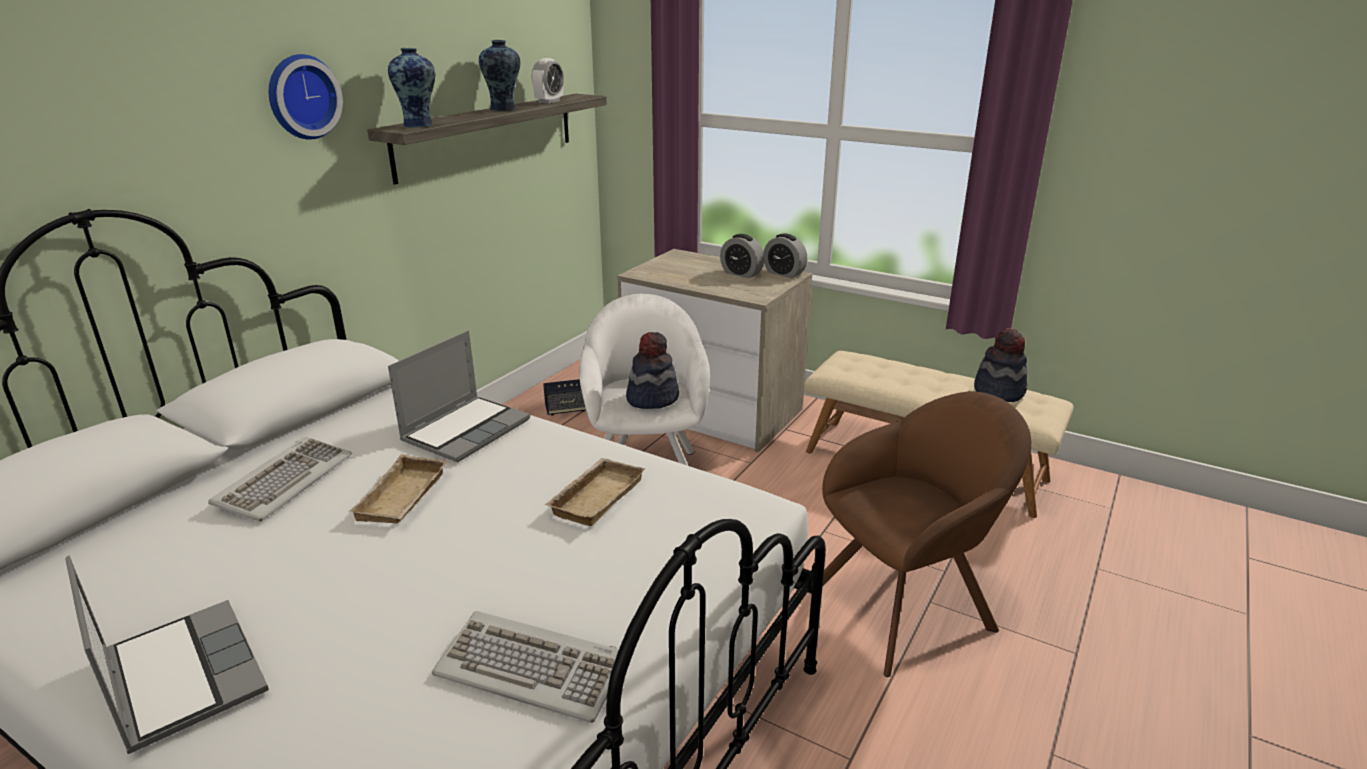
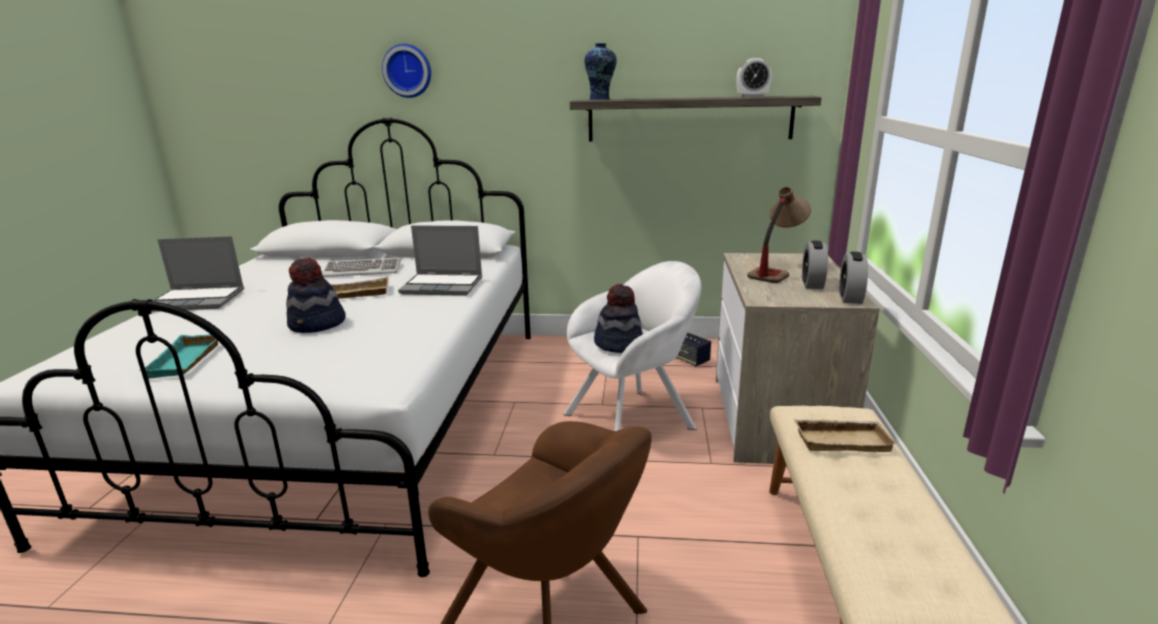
camera: 65 degrees right, 5 degrees down
(180, 675) = (198, 300): laptop -> laptop turned 60 degrees clockwise
(301, 97) = (527, 73): wall clock -> wall clock (408, 71)
(504, 109) = (694, 98): vase -> none
(532, 669) = (187, 361): keyboard -> turquoise tray
(595, 496) = (376, 334): beige tray -> beige tray (842, 440)
(696, 274) = (775, 271): none -> table lamp
(999, 391) = (921, 542): hat -> hat (317, 325)

